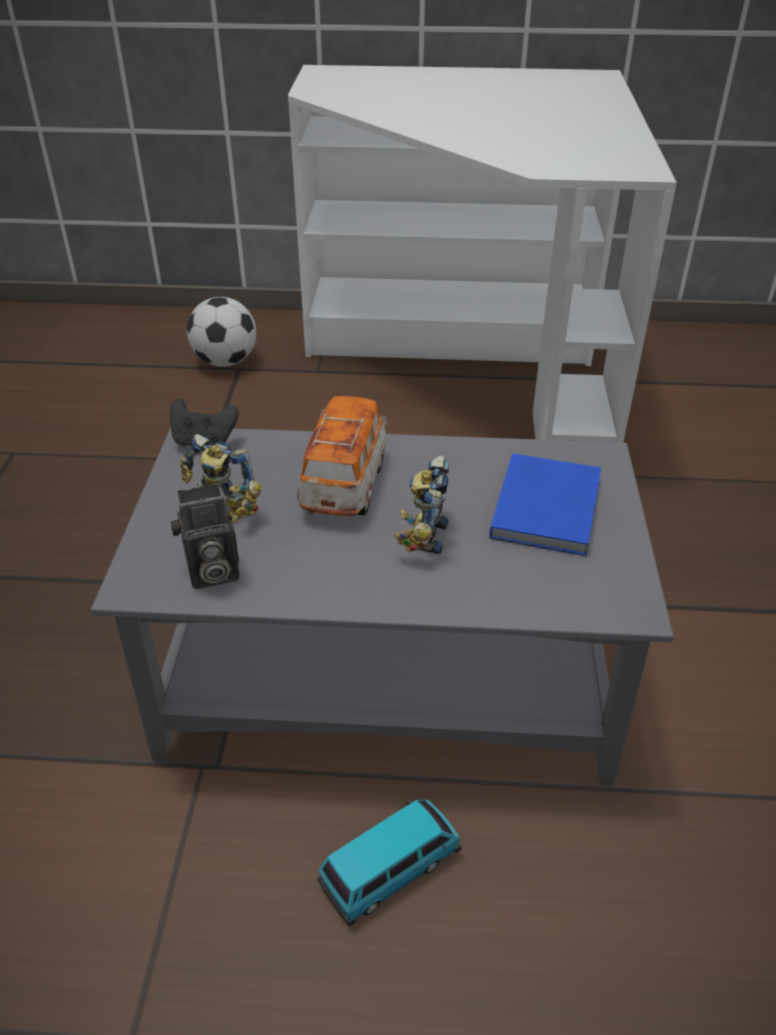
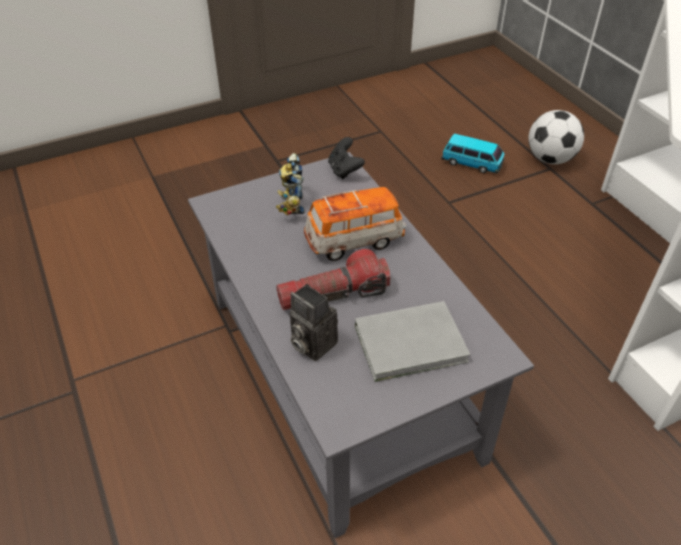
camera: 60 degrees right, 5 degrees up
(210, 573) = (239, 224): camera -> camera (311, 344)
(390, 869) = (208, 440): toy car -> toy car (472, 163)
(423, 535) = (333, 294): toy robot -> flashlight
(548, 506) = (413, 344): blue book -> grey book

